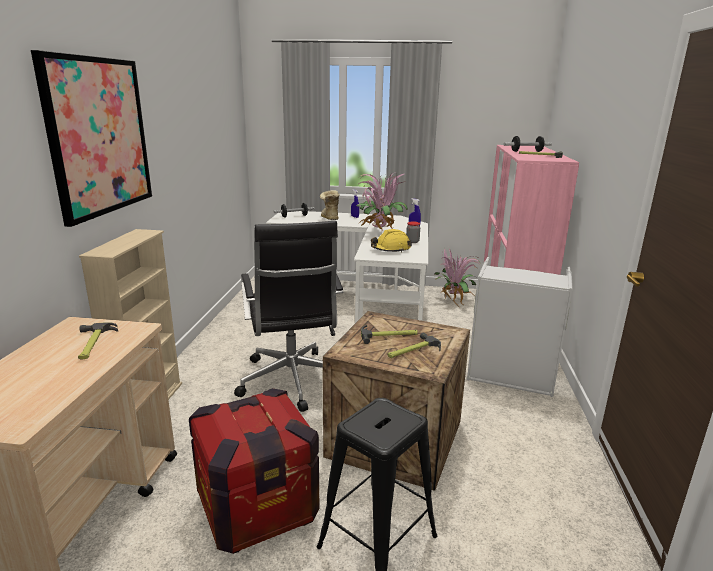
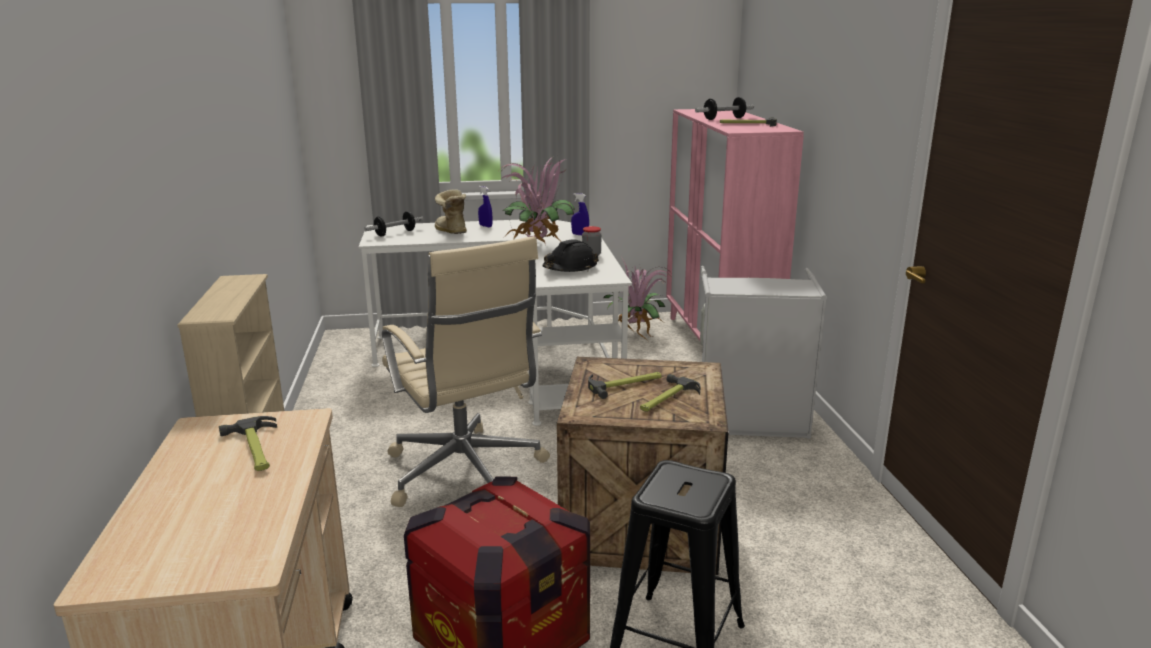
camera: 15 degrees left, 0 degrees up
(99, 136) = (175, 140): picture -> none
(292, 381) = (465, 474): black office chair -> beige office chair
(391, 249) = (570, 269): yellow hard hat -> black hard hat

